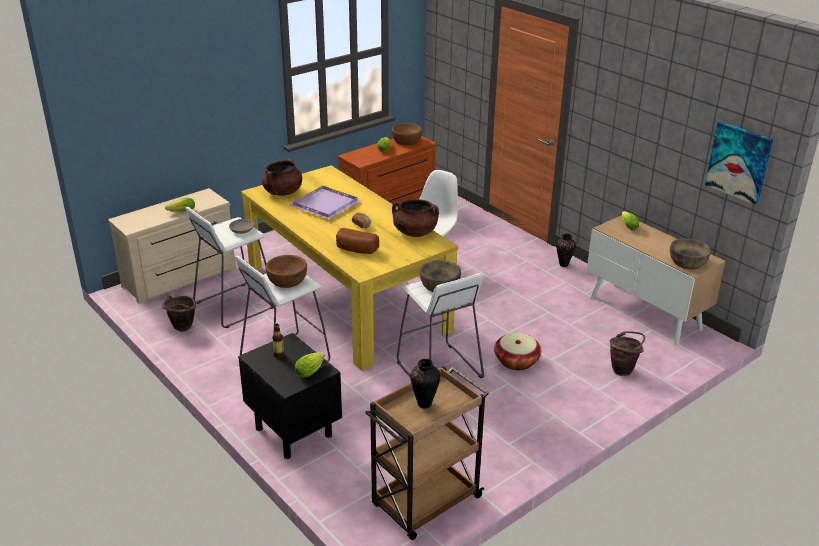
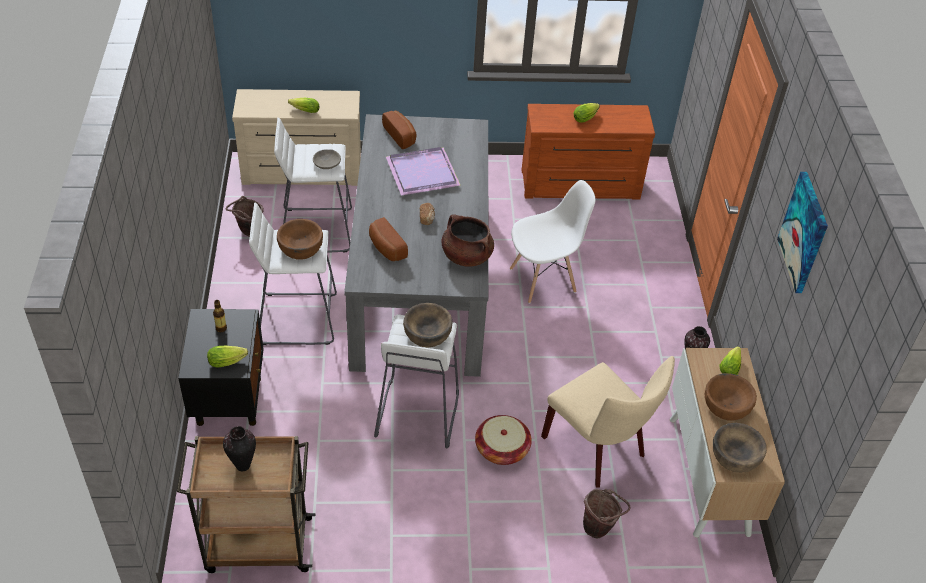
camera: 35 degrees right, 15 degrees up
(283, 192) = (401, 135): brown cooking pot -> bread
(346, 299) = (420, 279): yellow dining table -> grey dining table
(406, 140) = (624, 115): brown bowl -> brown bowl (726, 405)
(571, 332) = (599, 449): none -> beige chair
(739, 162) = (827, 381): picture -> picture (804, 232)

